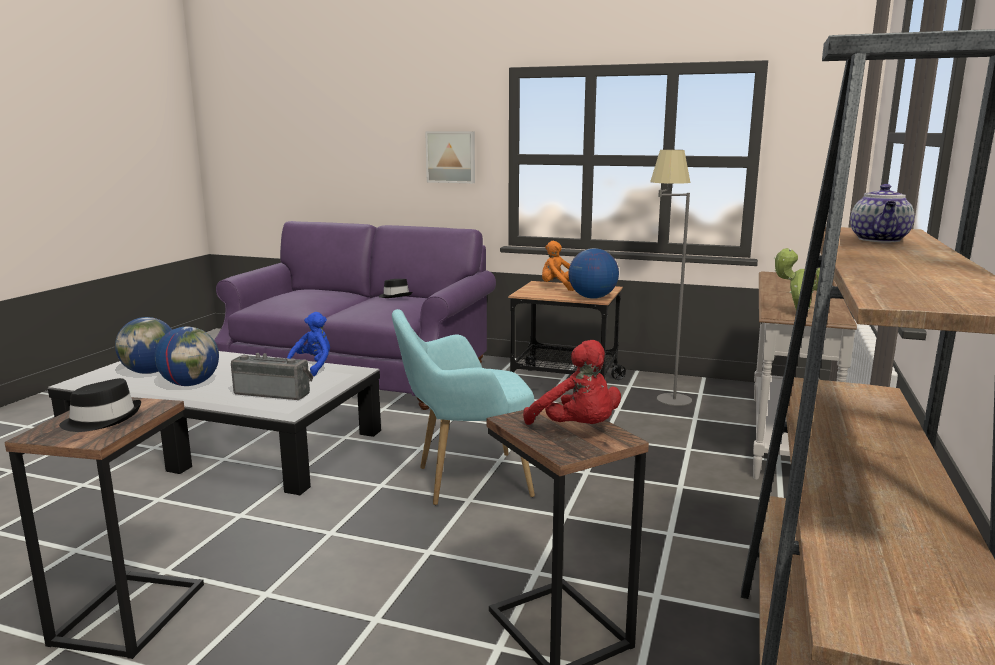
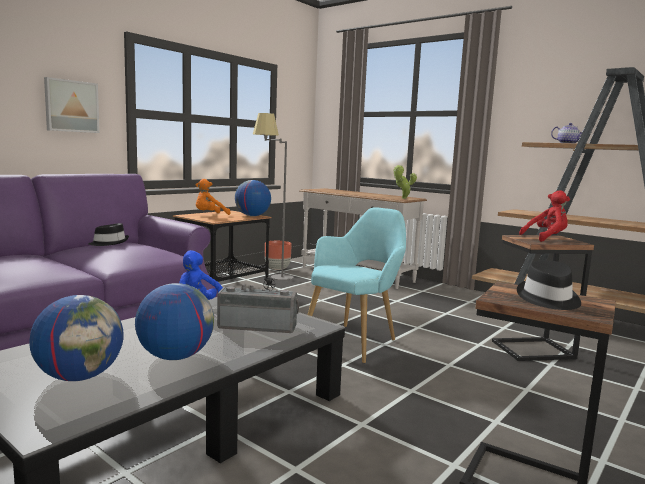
camera: 70 degrees left, 5 degrees down
(274, 393) = (258, 326): radio -> radio turned 60 degrees clockwise
(465, 481) = (355, 340): turquoise armchair -> turquoise armchair turned 150 degrees counterclockwise
(710, 389) = (277, 269): none -> brown planter

